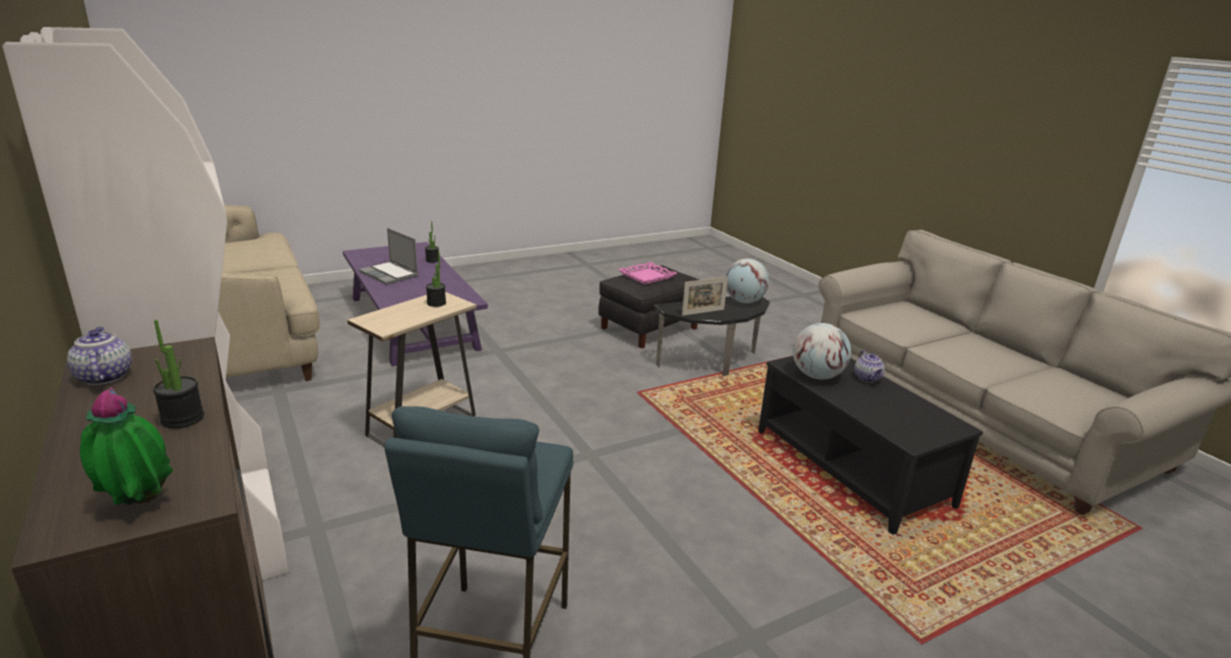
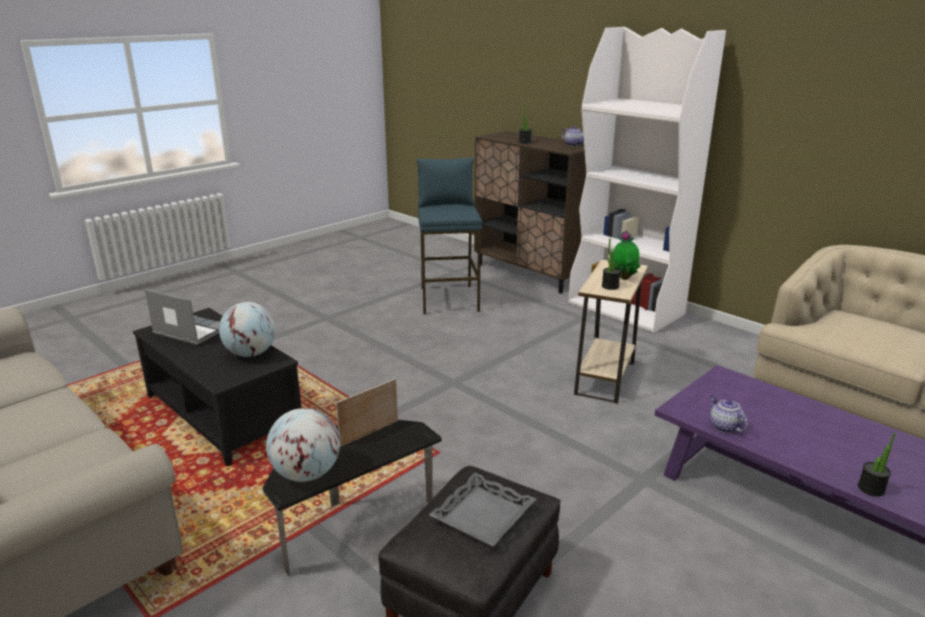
camera: 165 degrees right, 0 degrees up
(138, 506) = (499, 135): potted plant -> potted plant (624, 278)
(390, 274) = (852, 435): laptop -> laptop (190, 331)
(647, 277) = (482, 515): pink tray -> grey tray
(868, 378) = (198, 359): teapot -> teapot (724, 426)

